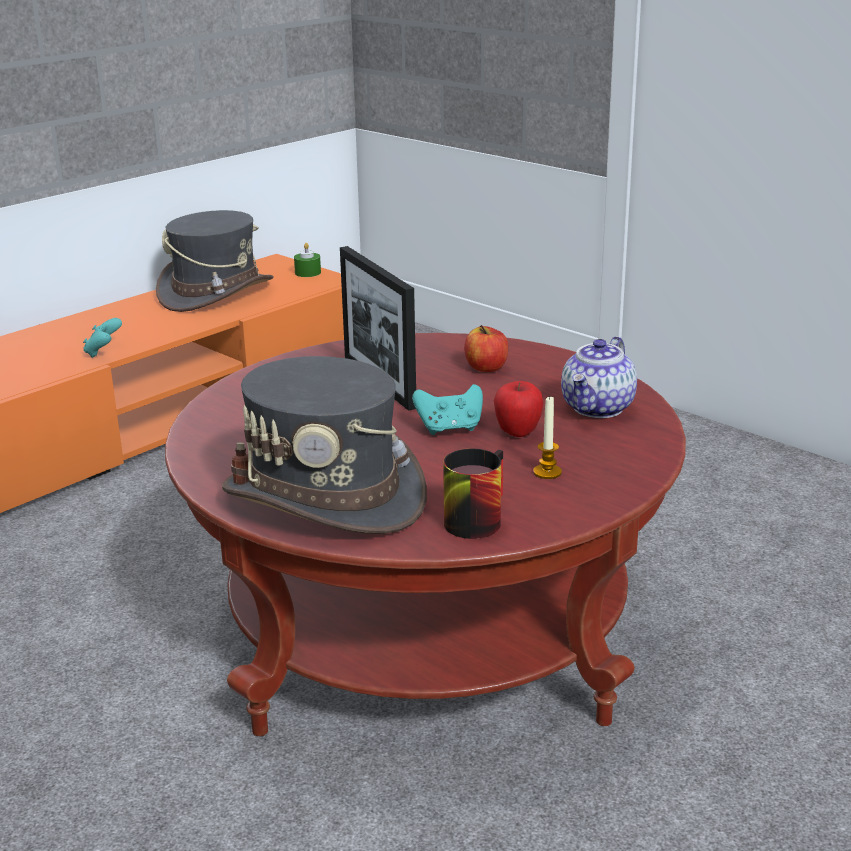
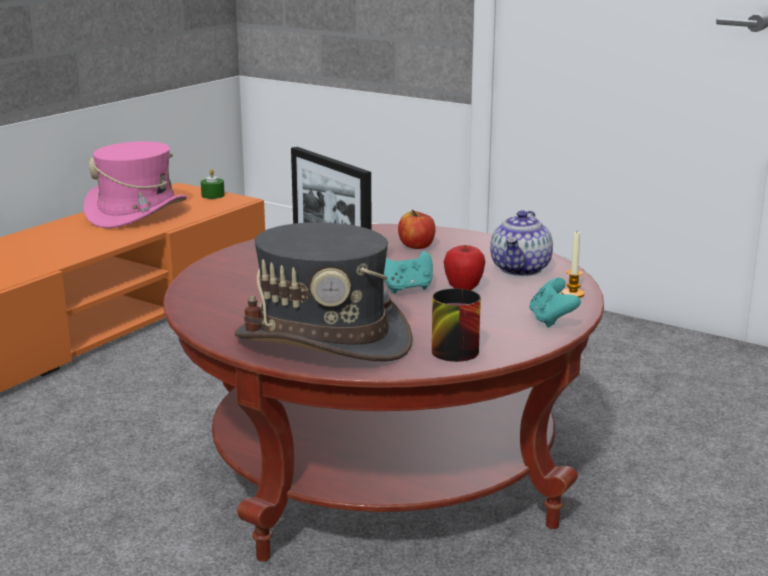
camera: 10 degrees left, 5 degrees down
(103, 352) = (51, 261): turquoise game controller -> turquoise game controller (551, 320)
(216, 293) = (137, 213): grey hat -> pink hat
(547, 472) = (500, 314): candle -> candle (573, 294)

